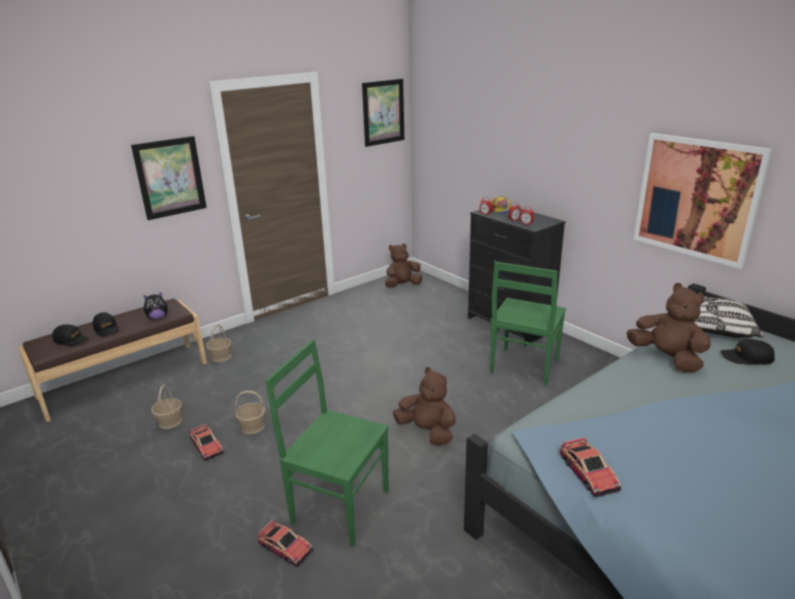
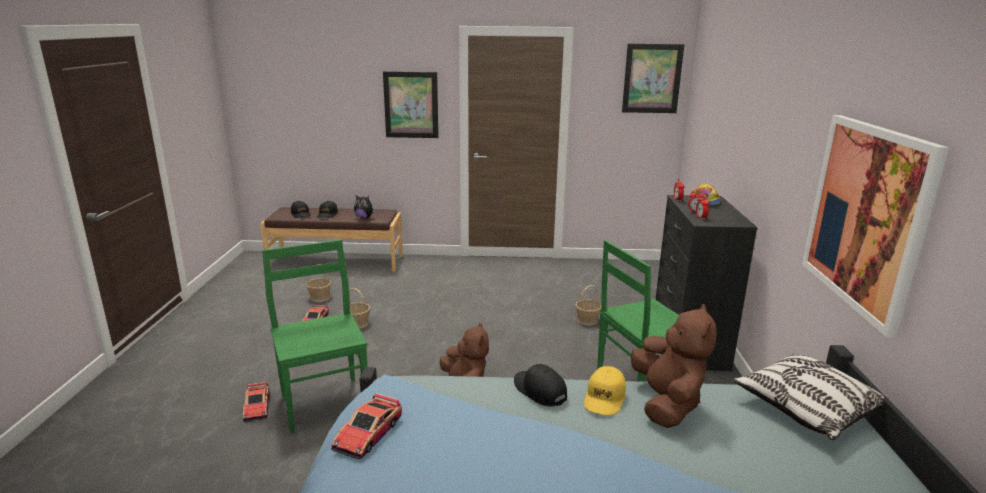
camera: 40 degrees right, 5 degrees down
(221, 356) = (410, 271): basket -> basket (587, 320)
(402, 285) = (632, 272): brown plush toy -> none
(639, 372) = (604, 398): none -> yellow cap
(746, 358) = (779, 454): black cap -> black cap (539, 391)

